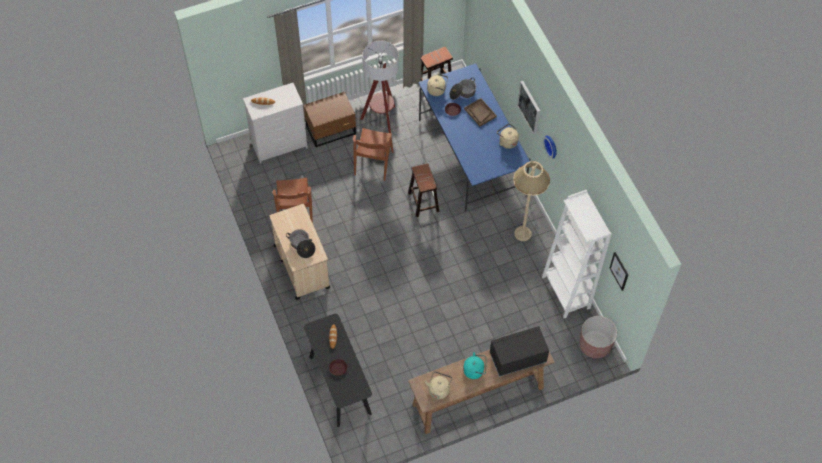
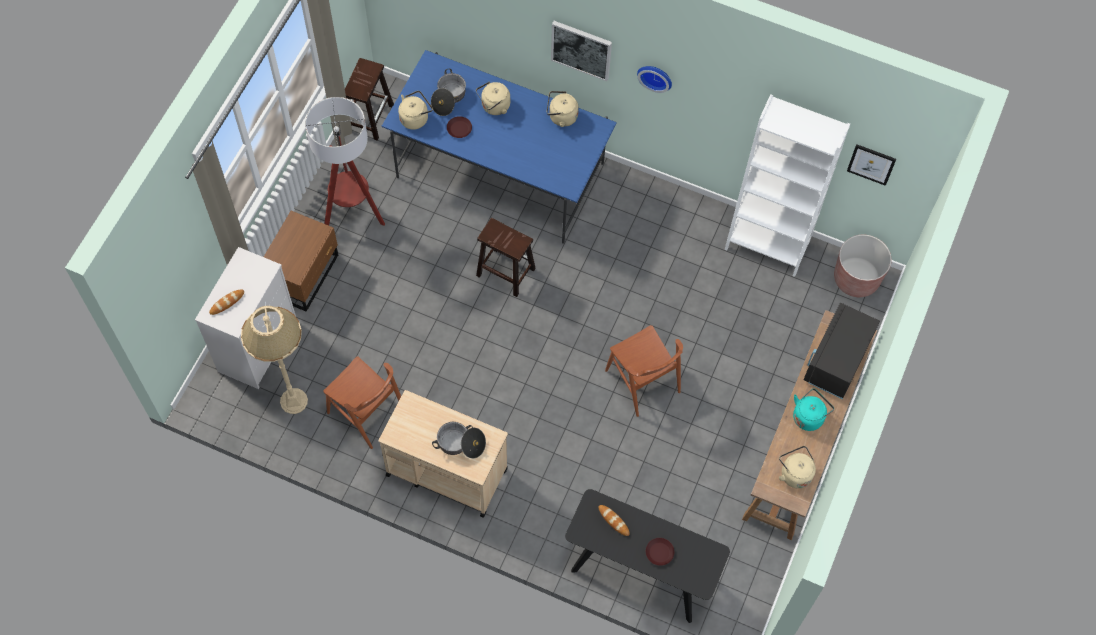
camera: 45 degrees left, 5 degrees up
(373, 163) = (398, 273): brown chair -> brown chair (643, 381)
(480, 113) = (494, 106): brown tray -> beige kettle
(523, 234) = (653, 216): beige floor lamp -> beige floor lamp (294, 401)

